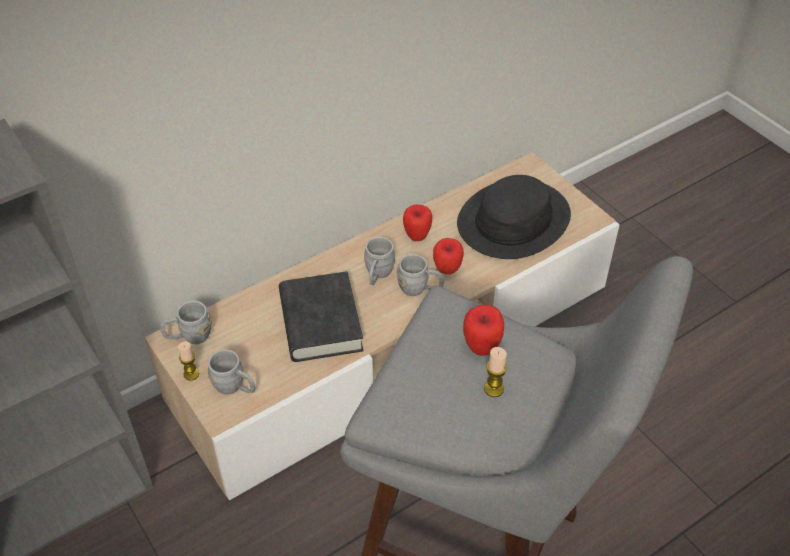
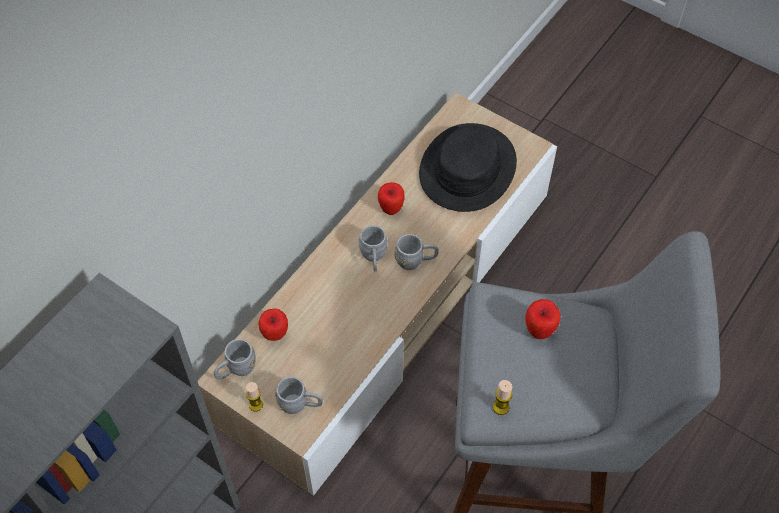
camera: 20 degrees left, 10 degrees up
(320, 322) = (345, 320): black book -> none
(447, 270) = (431, 235): apple -> apple (275, 335)
(493, 389) = (564, 365): candle -> candle (501, 407)

